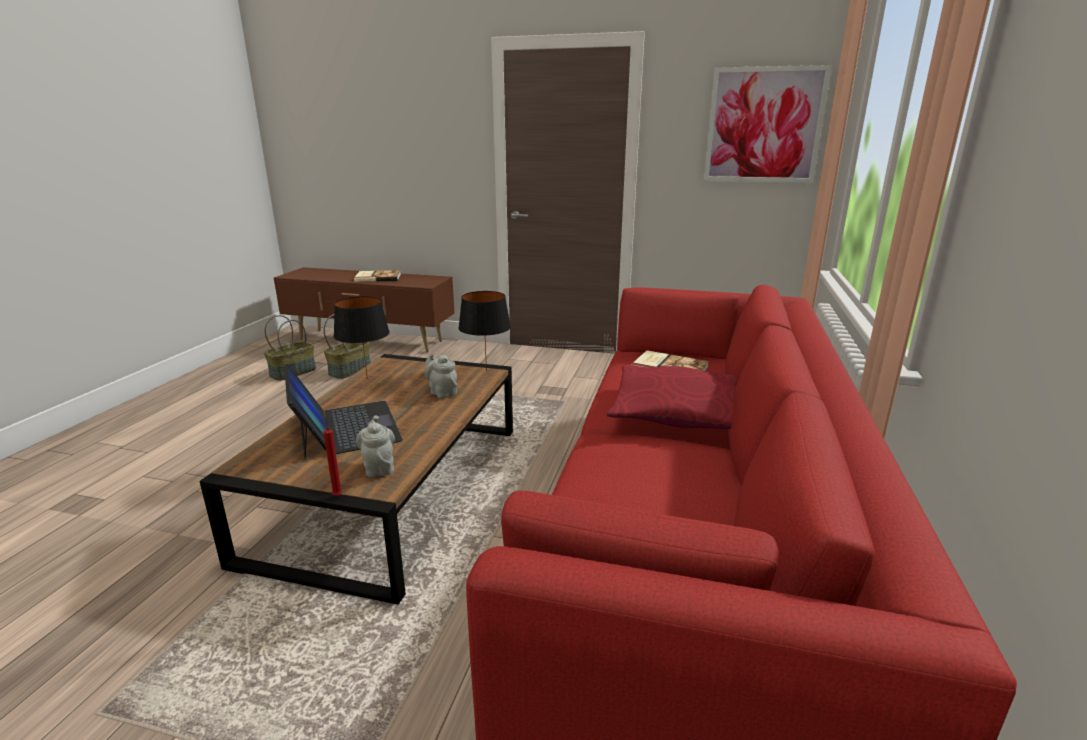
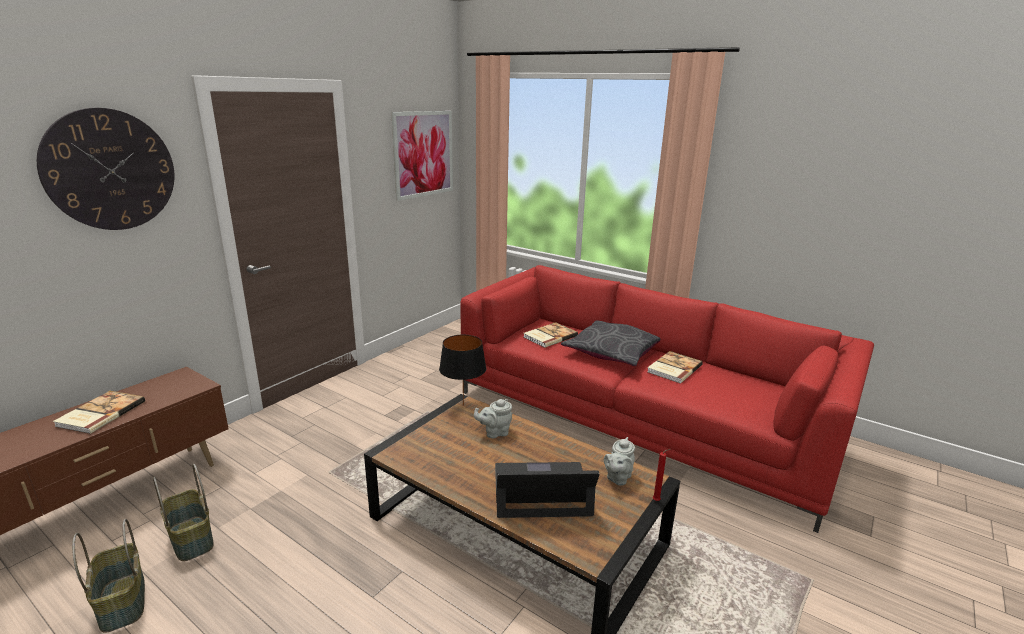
camera: 70 degrees left, 0 degrees up
(367, 379) = (432, 469): black table lamp -> none
(379, 467) = (617, 478): grey teapot -> grey teapot turned 60 degrees counterclockwise
(426, 113) = (110, 170): none -> wall clock
(669, 461) = (673, 368): none -> book
(676, 412) = (613, 351): red pillow -> grey pillow

